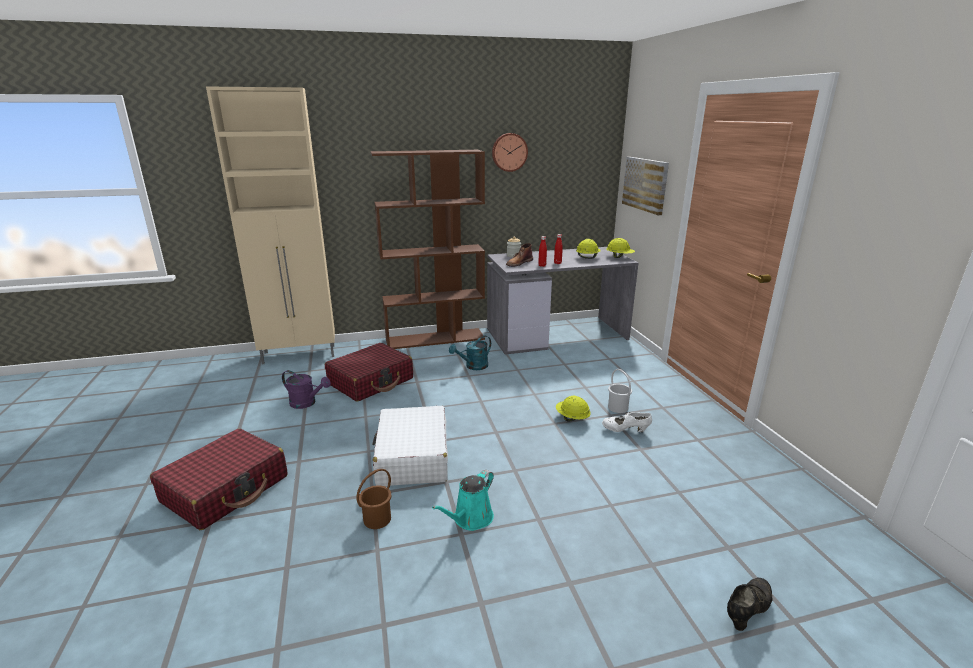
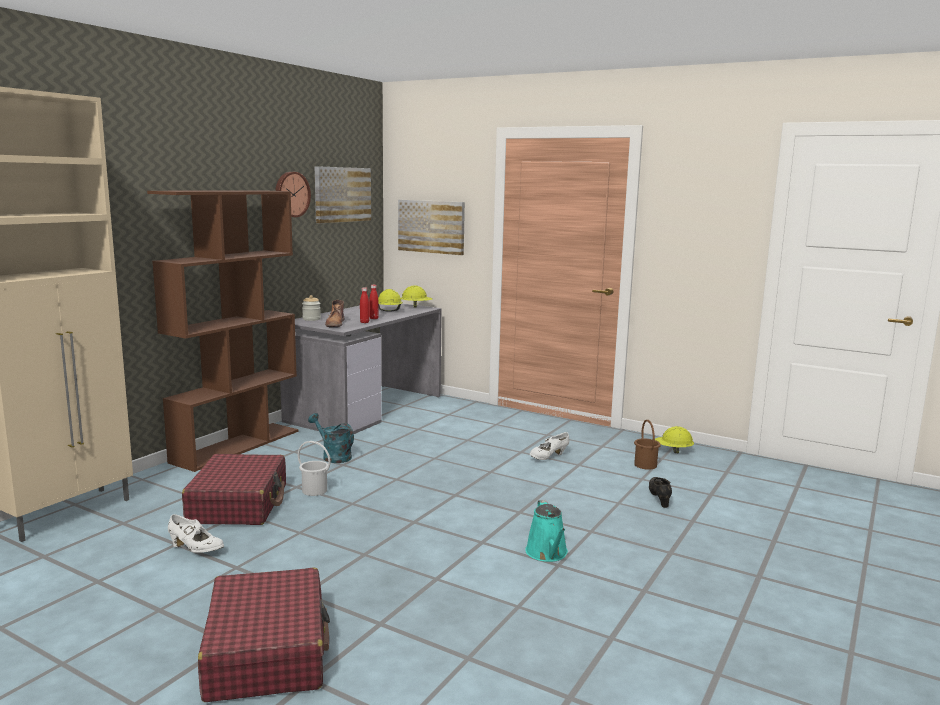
camera: 45 degrees left, 10 degrees down
(307, 403) = (195, 549): purple watering can -> white shoe
(377, 519) = (477, 590): brown bucket -> brown bucket (645, 465)
(412, 457) = (418, 540): white suitcase -> none
(473, 366) = (333, 456): turquoise watering can -> turquoise watering can turned 120 degrees clockwise
(568, 151) = (342, 194): none -> picture
(572, 418) = (497, 463): yellow hard hat -> yellow hard hat (673, 451)
(617, 408) = (517, 445): white bucket -> white bucket (314, 491)
(747, 611) = (764, 517): black shoe -> black shoe (659, 499)

